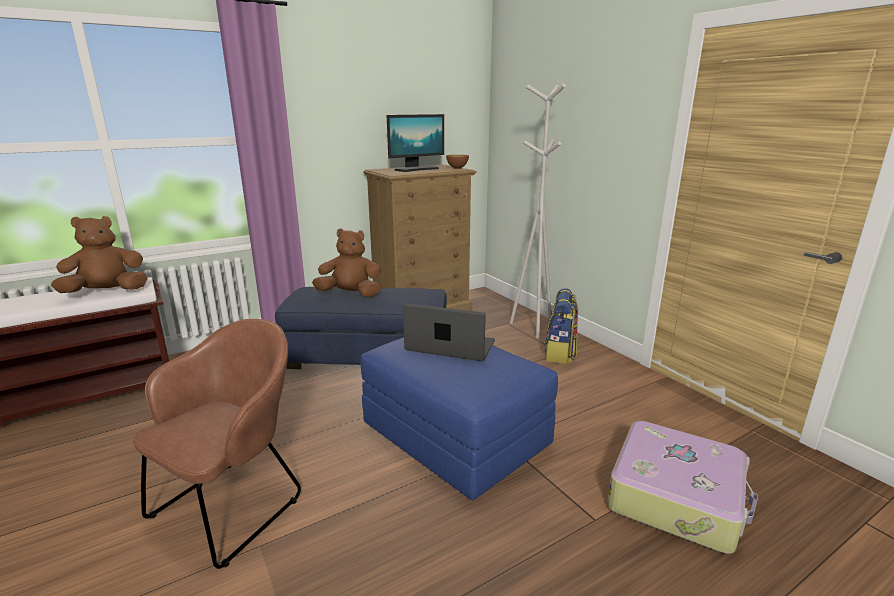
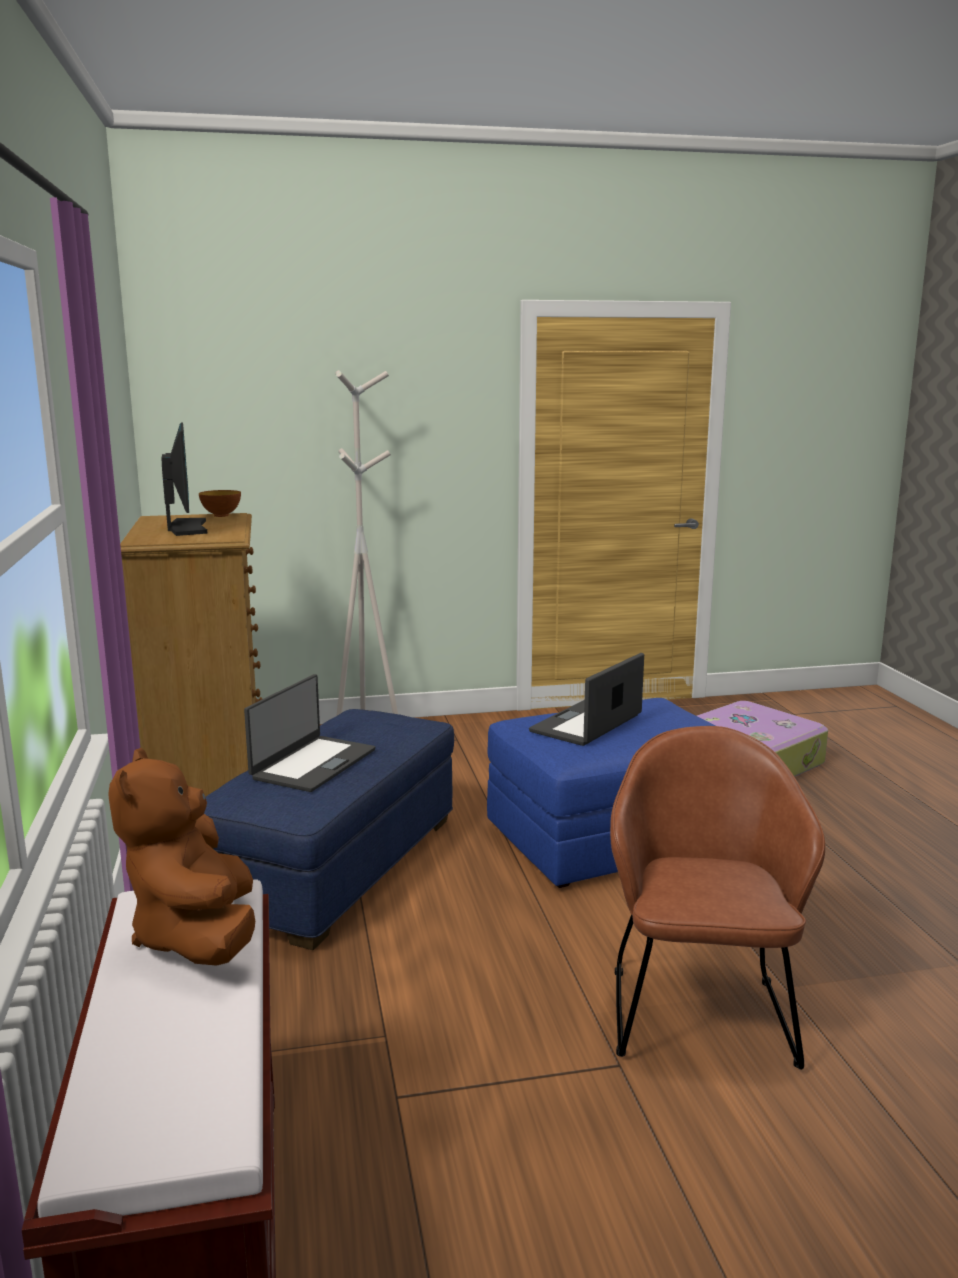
camera: 70 degrees left, 5 degrees down
(234, 503) = (700, 1007): brown armchair -> brown armchair turned 45 degrees clockwise
(350, 294) = (312, 764): brown plush toy -> laptop
(560, 354) = (458, 740): backpack -> none

